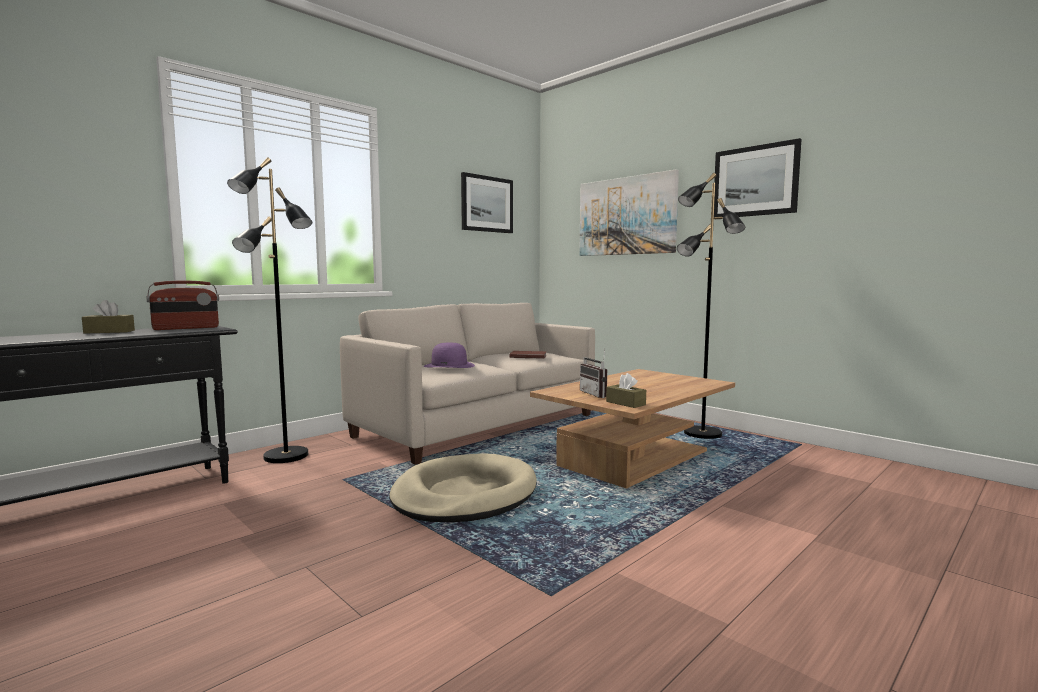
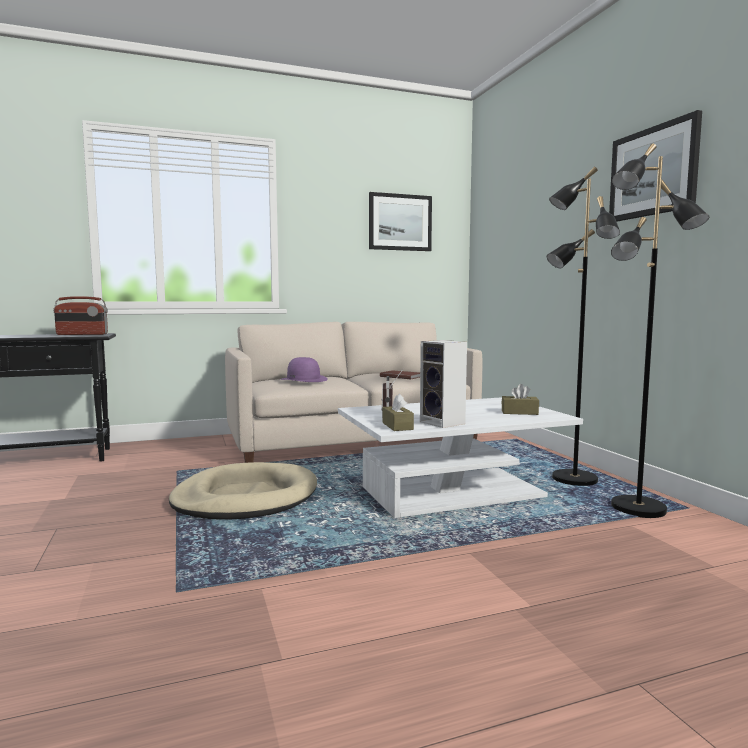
camera: 25 degrees right, 0 degrees up
(109, 332) = (29, 335): brown tissue box -> brown tissue box (519, 412)
(285, 456) = (167, 448): black floor lamp -> black floor lamp (638, 509)
(626, 216) = (535, 226): picture -> none
(634, 458) = (453, 492): brown coffee table -> white coffee table
(652, 396) = (444, 423): none -> speaker

